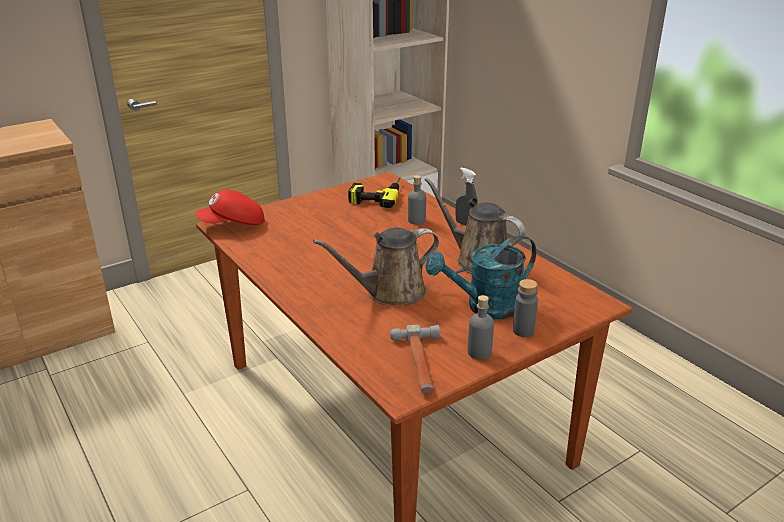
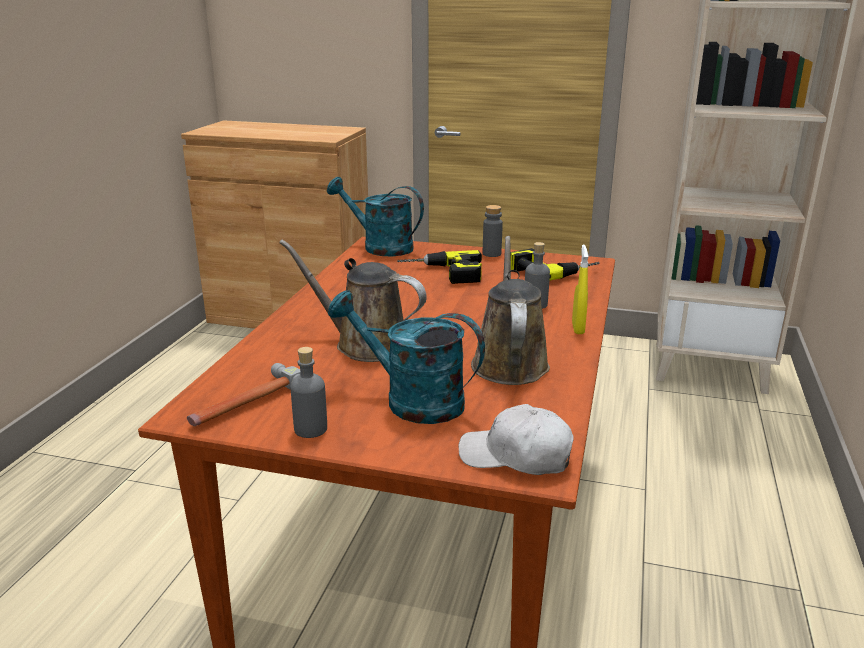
camera: 50 degrees right, 5 degrees down
(233, 225) = (380, 247): red cap -> turquoise watering can
(322, 225) = (442, 274): none -> power drill
(465, 224) = (578, 328): grey spray bottle -> yellow spray bottle
(523, 331) = (393, 439): grey bottle -> grey bottle (491, 254)
(580, 303) = (516, 456): none -> white cap

